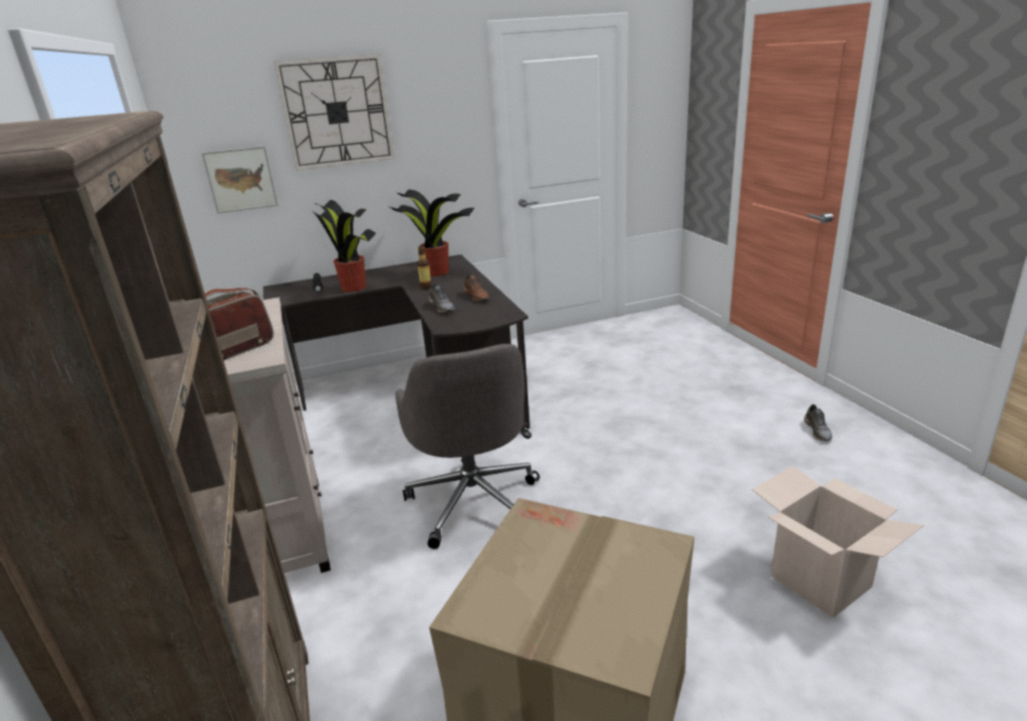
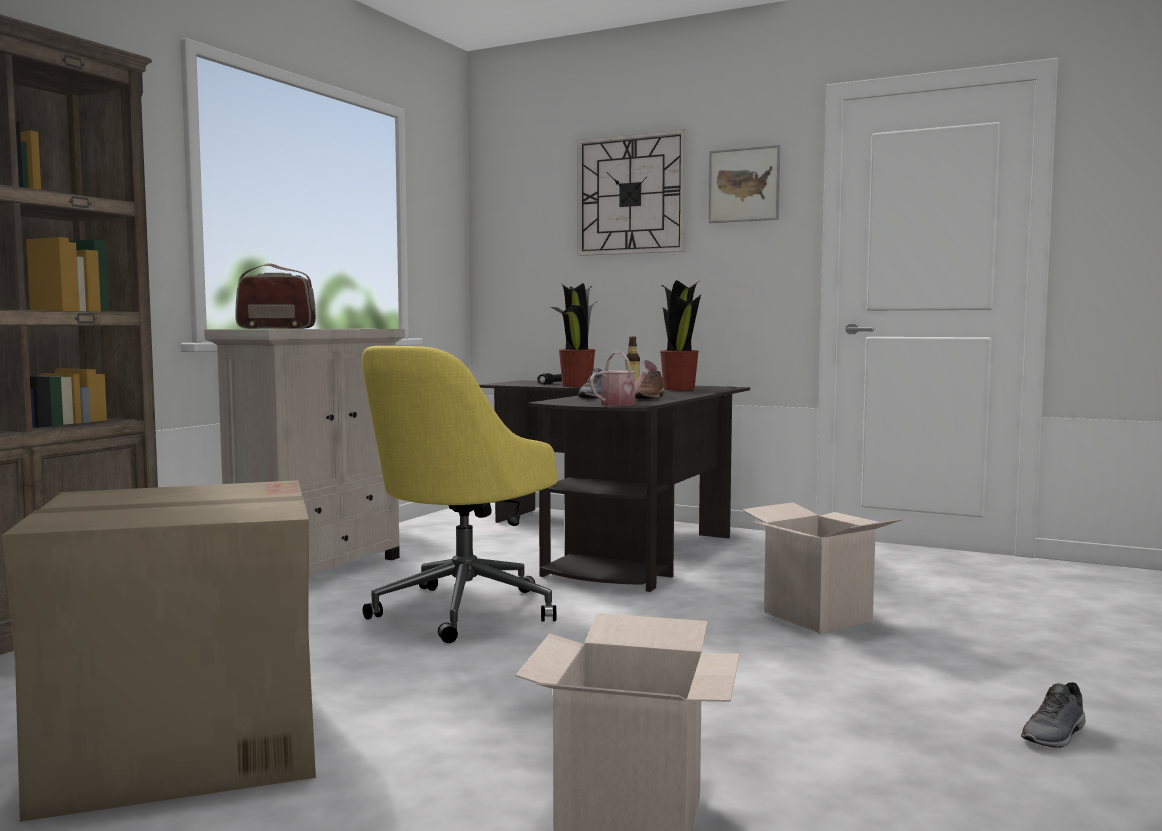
camera: 45 degrees right, 20 degrees down
(241, 179) = (527, 261): picture -> picture (744, 185)
(474, 504) = (464, 611): grey office chair -> yellow office chair
(499, 315) = (622, 404): none -> watering can
(631, 404) = (817, 616): none -> cardboard box

